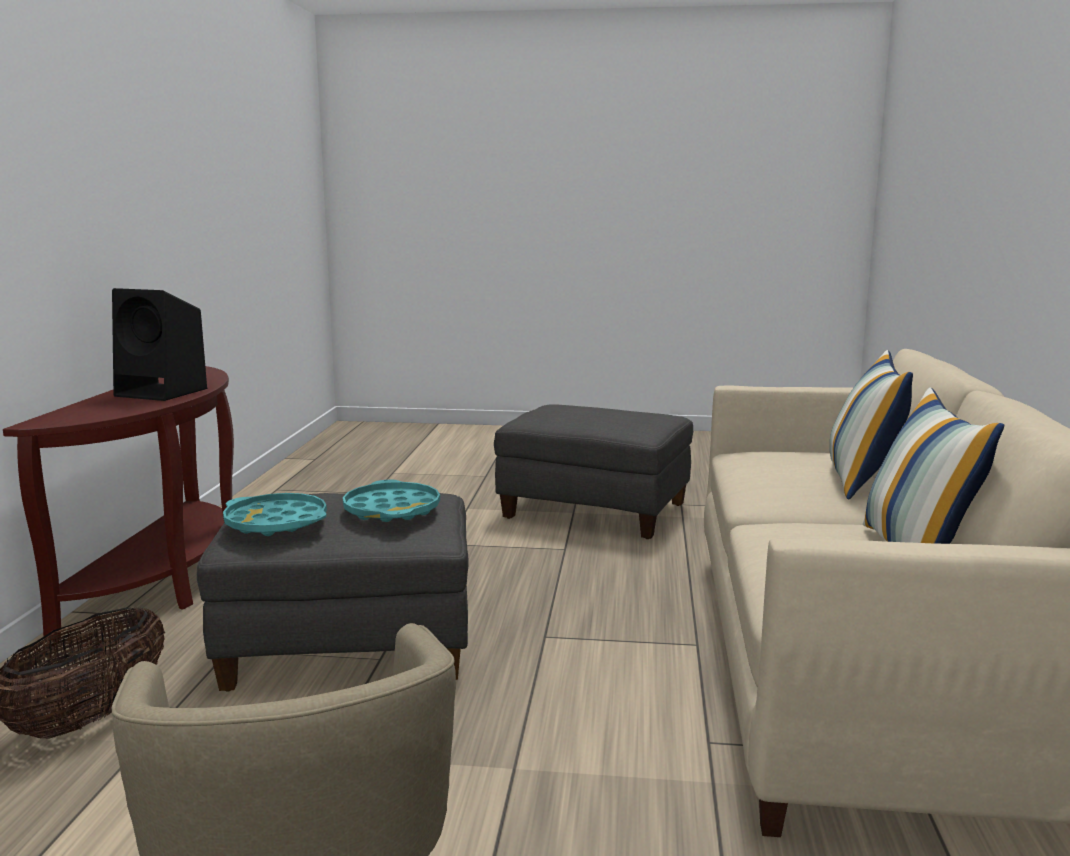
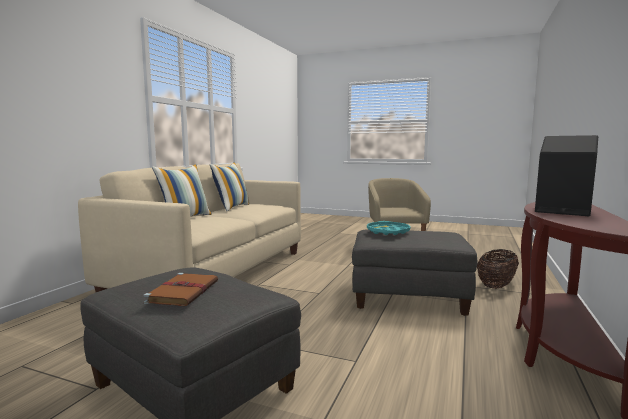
camera: 165 degrees left, 5 degrees down
(276, 523) = (437, 232): turquoise tray -> none
(594, 411) = (184, 291): none -> brown book

